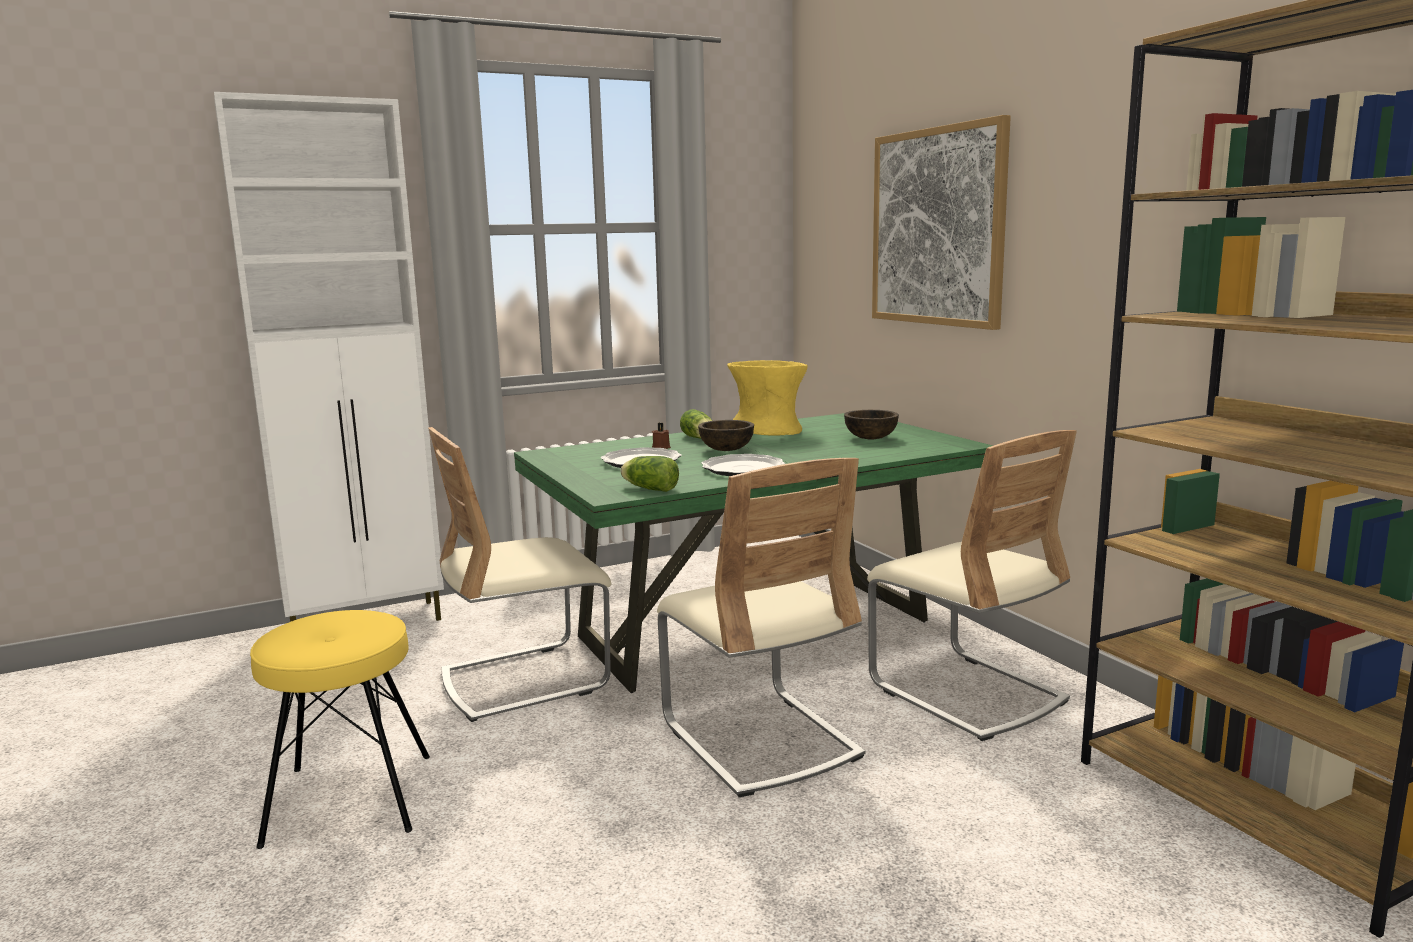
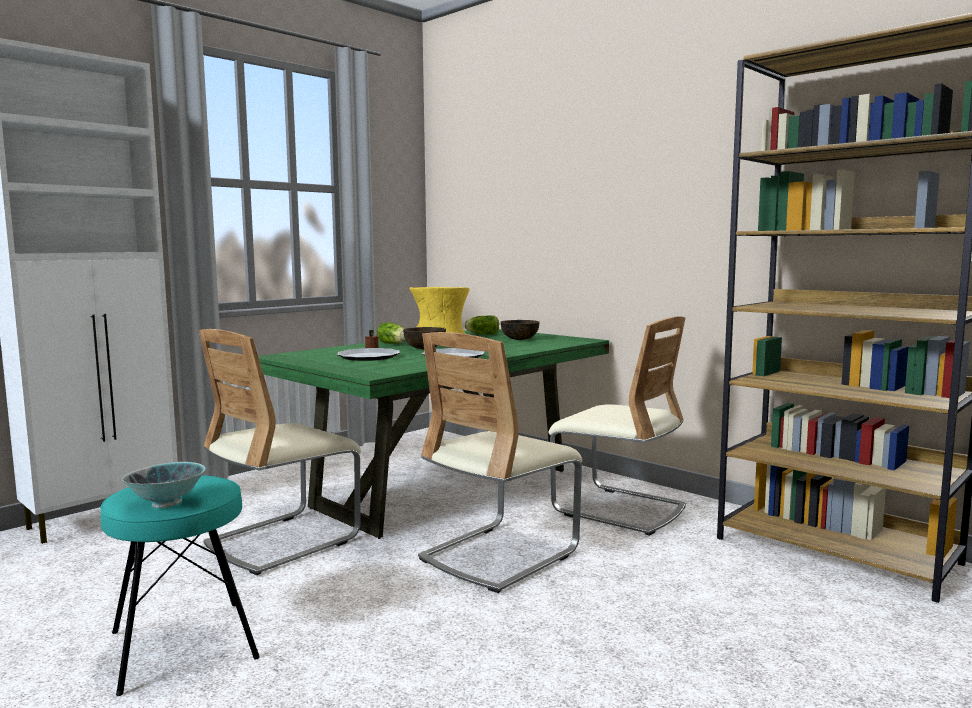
camera: 20 degrees left, 5 degrees down
(309, 650) = (167, 503): none -> bowl
(350, 799) = (183, 645): yellow stool -> turquoise stool
(649, 488) = (398, 369): lettuce -> lettuce (481, 334)
(759, 739) = (499, 555): beige chair -> beige chair turned 90 degrees clockwise
(937, 227) = (554, 191): picture -> none

